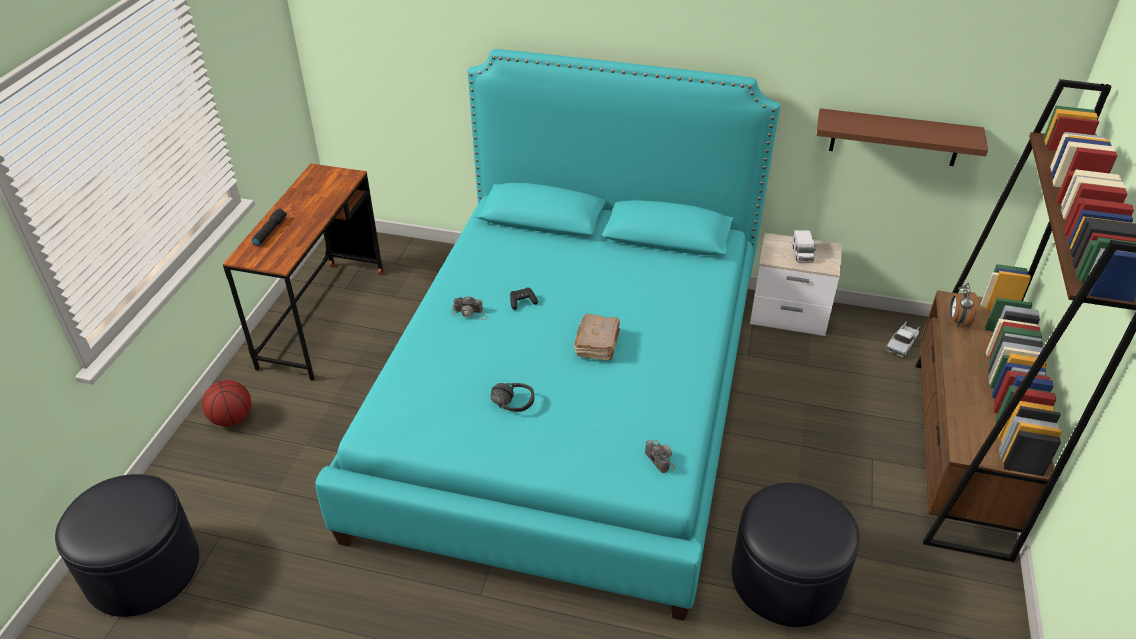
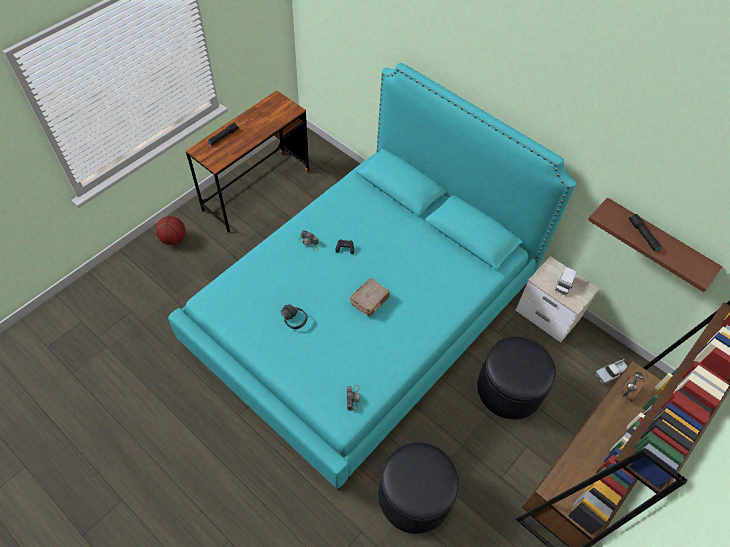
camera: 25 degrees right, 15 degrees up
(143, 568) = (86, 313): black ottoman -> black ottoman (509, 388)
(884, 127) = (642, 235): none -> black flashlight

